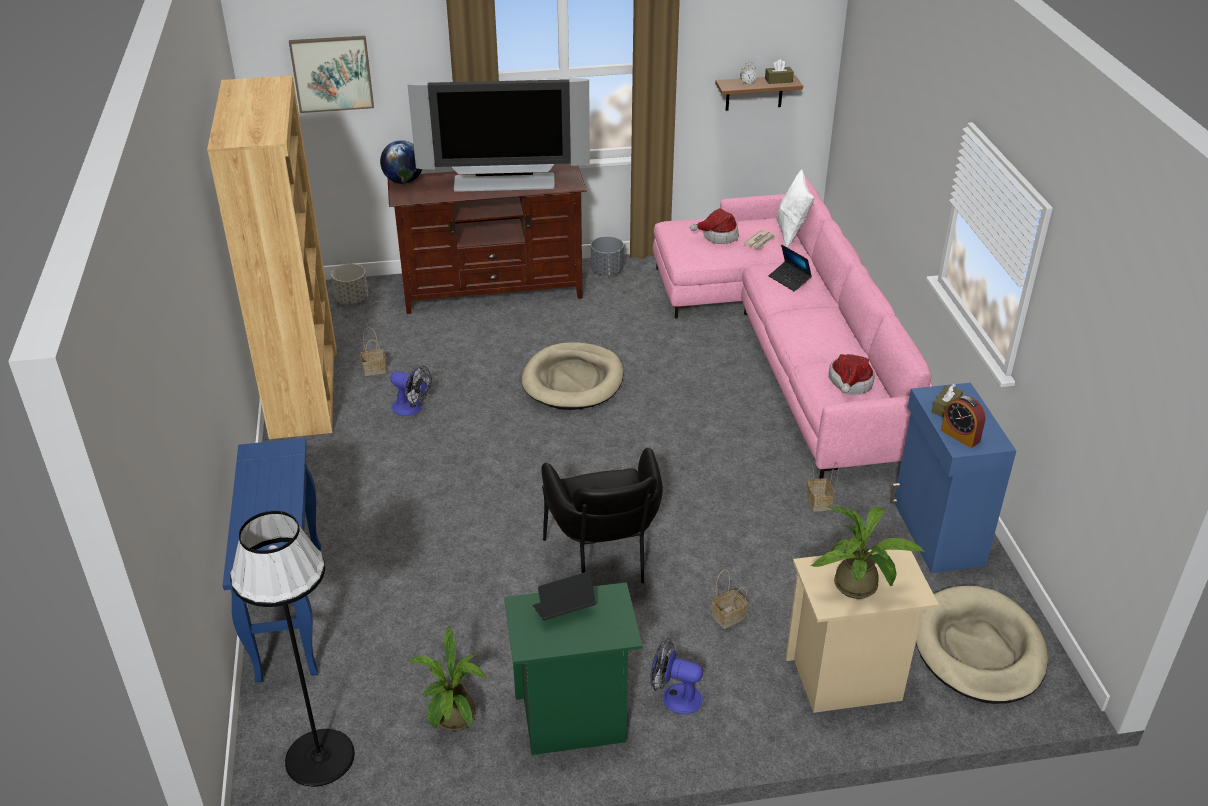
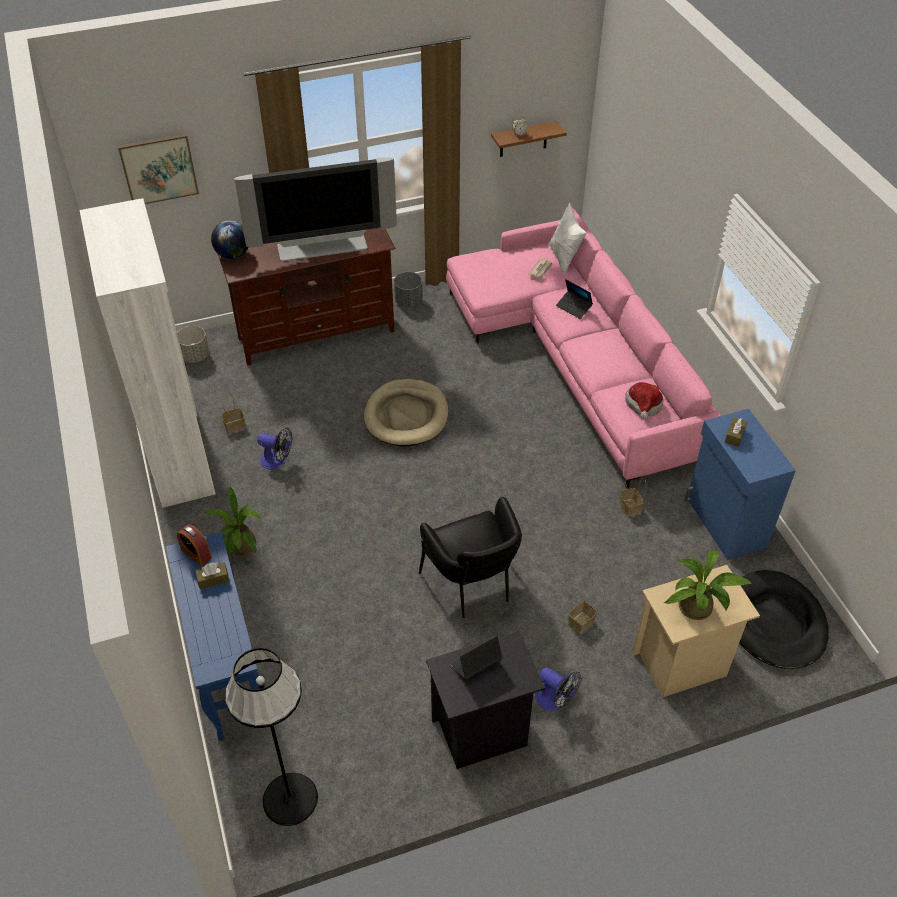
camera: 10 degrees left, 10 degrees up
(304, 391) = (179, 456): brown bookcase -> white bookcase
(453, 721) = (388, 749): potted plant -> potted plant (241, 549)
(573, 719) = (481, 733): green nightstand -> black nightstand
(675, 697) = (555, 700): fan -> fan turned 150 degrees counterclockwise
(718, 236) = (505, 268): hat -> none
(778, 80) = (545, 128): brown tissue box -> brown tissue box (213, 579)
(960, 436) = (751, 462): alarm clock -> alarm clock (196, 554)
(978, 649) = (774, 622): beige dog bed -> black dog bed

